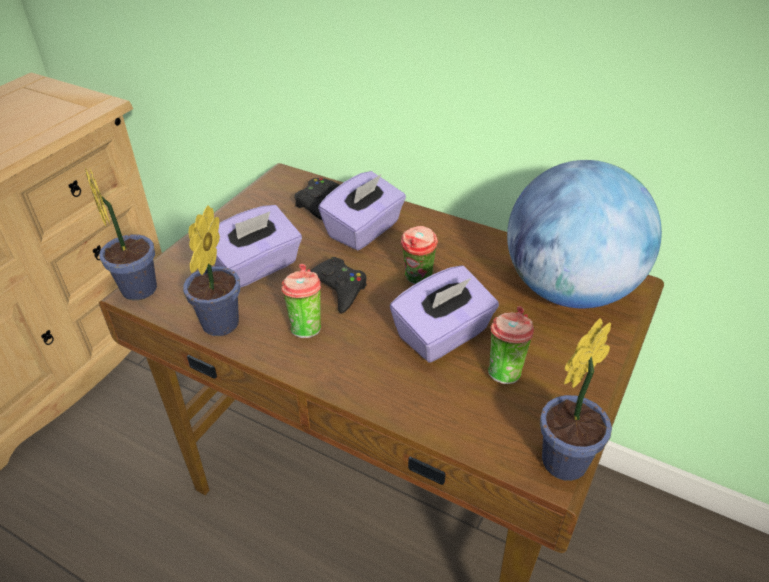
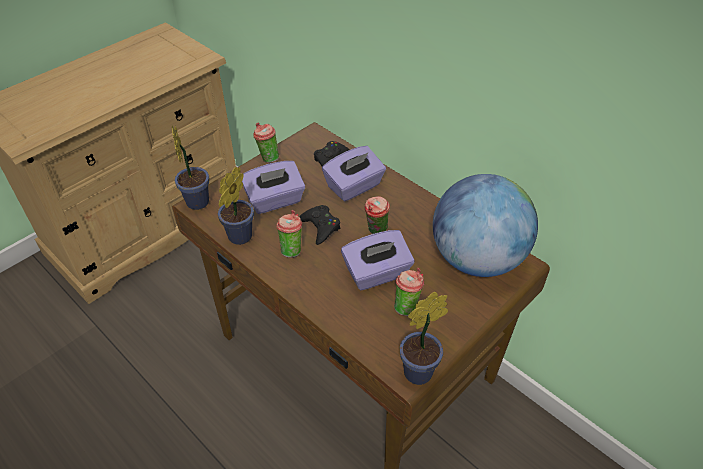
camera: 15 degrees right, 5 degrees up
(228, 215) = (267, 158): none -> cup

